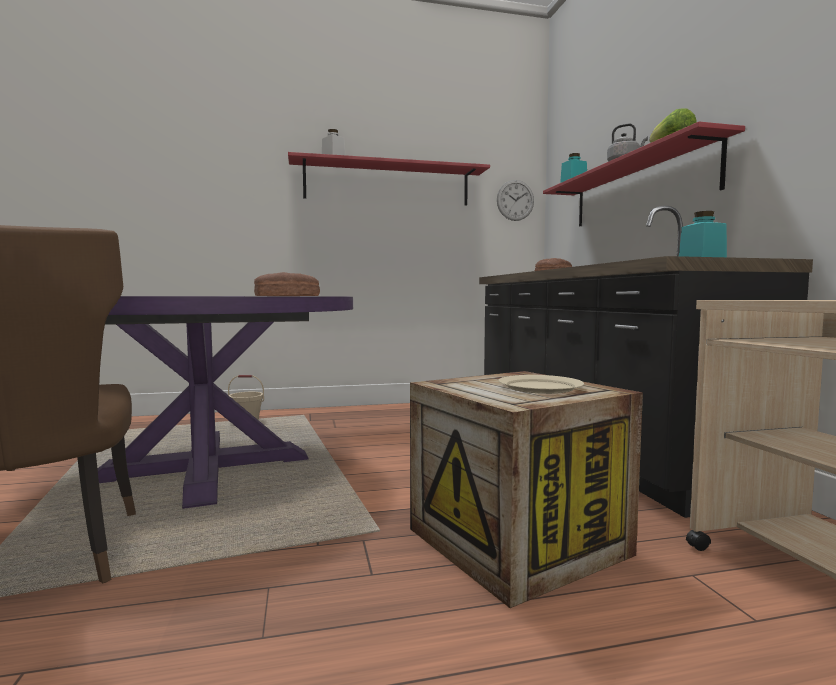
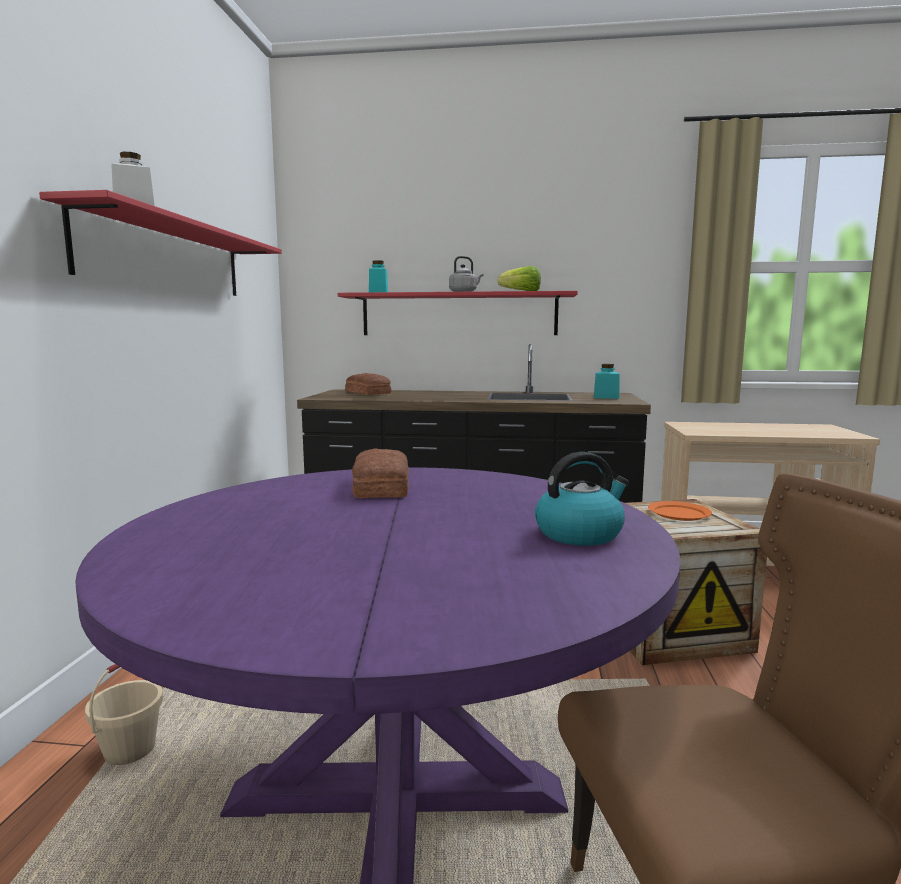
camera: 70 degrees left, 5 degrees up
(169, 295) = (580, 533): none -> kettle
(515, 200) = (265, 290): wall clock -> none
(539, 387) = (678, 513): beige plate -> orange plate

